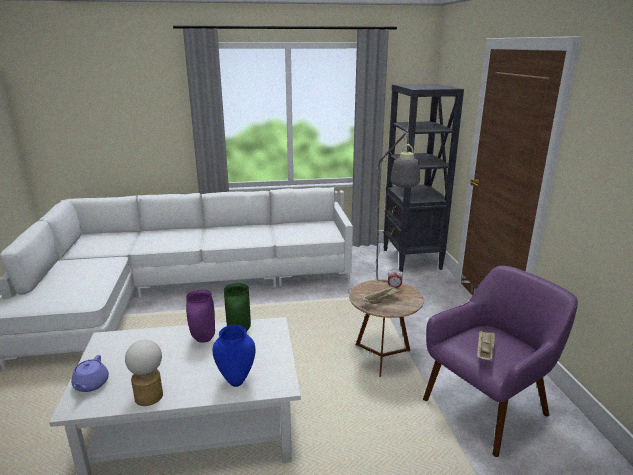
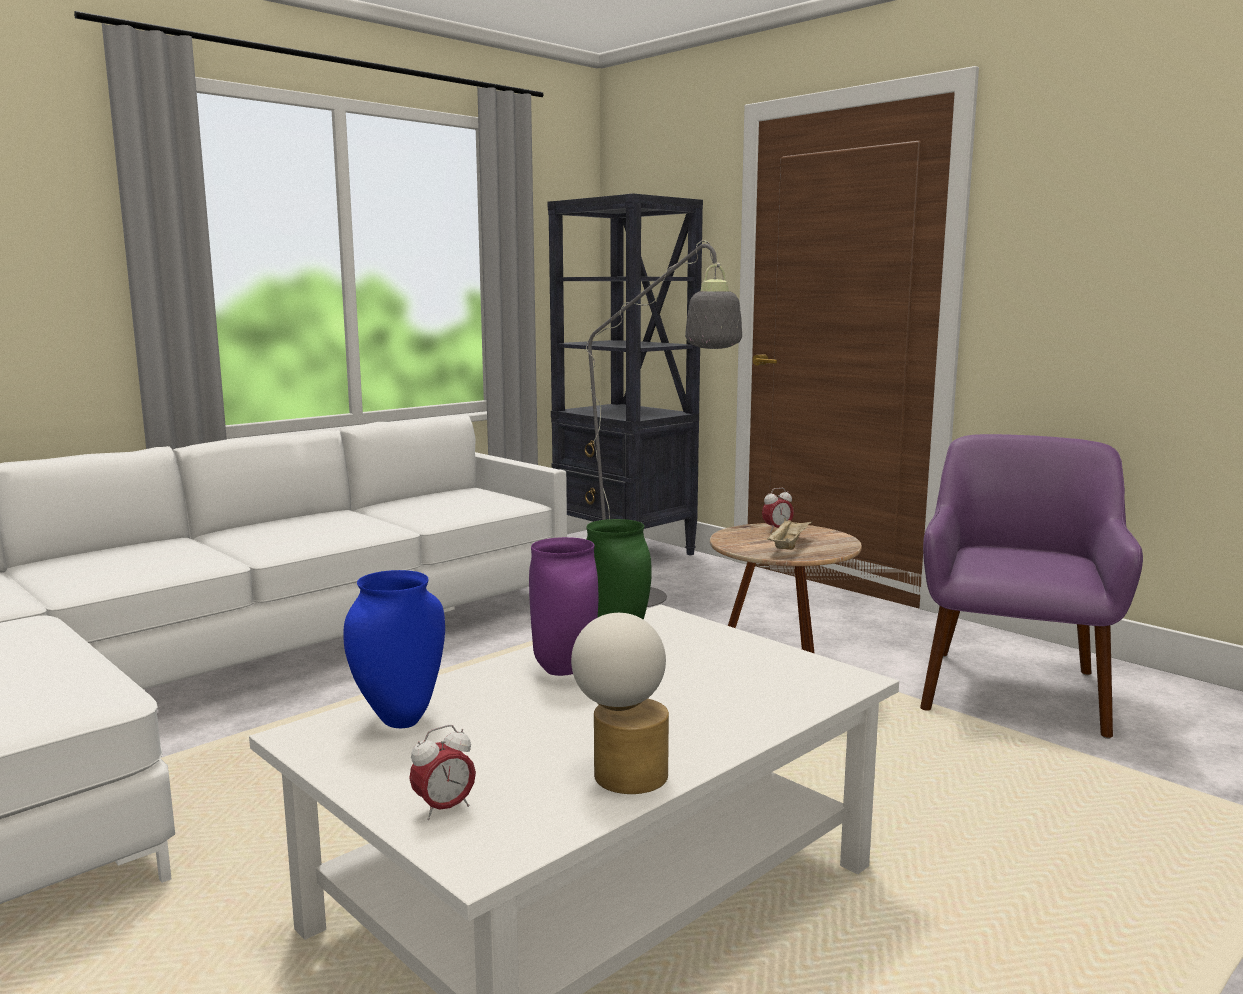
camera: 35 degrees left, 10 degrees down
(91, 385) = (444, 809): purple teapot -> alarm clock
(236, 381) = (756, 698): blue vase -> blue vase (399, 719)
(484, 352) = (1028, 566): beige tray -> none

